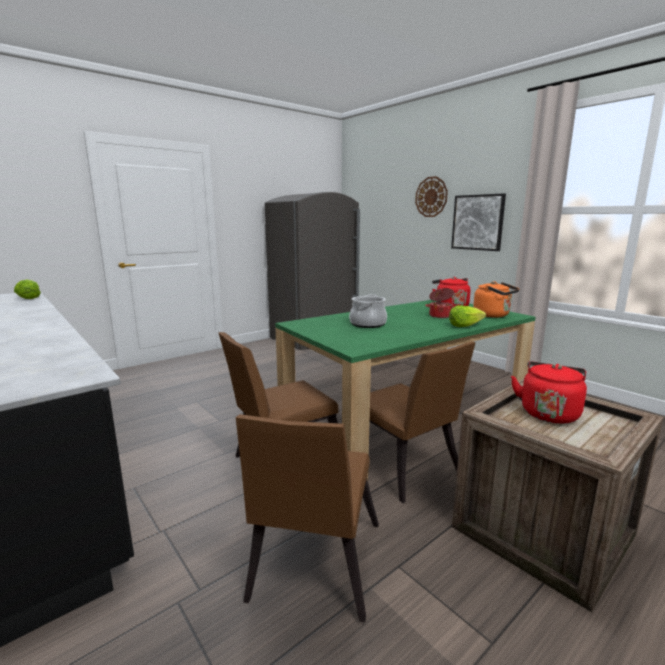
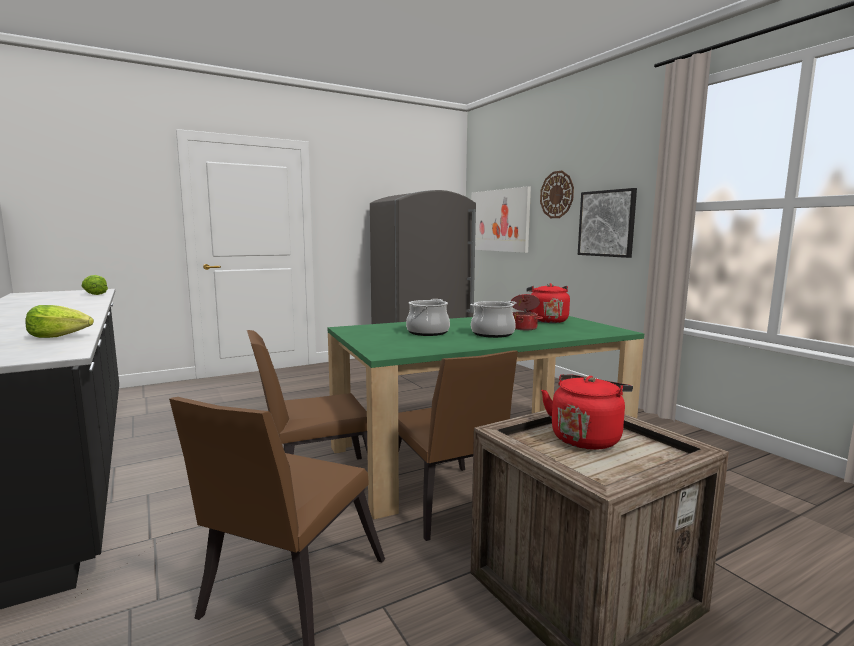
camera: 10 degrees right, 5 degrees down
(375, 218) = (499, 220): none -> picture
(422, 323) = (492, 334): none -> cooking pot
(464, 325) = (541, 338): lettuce -> lettuce (60, 336)
(493, 315) = (591, 330): orange kettle -> none

